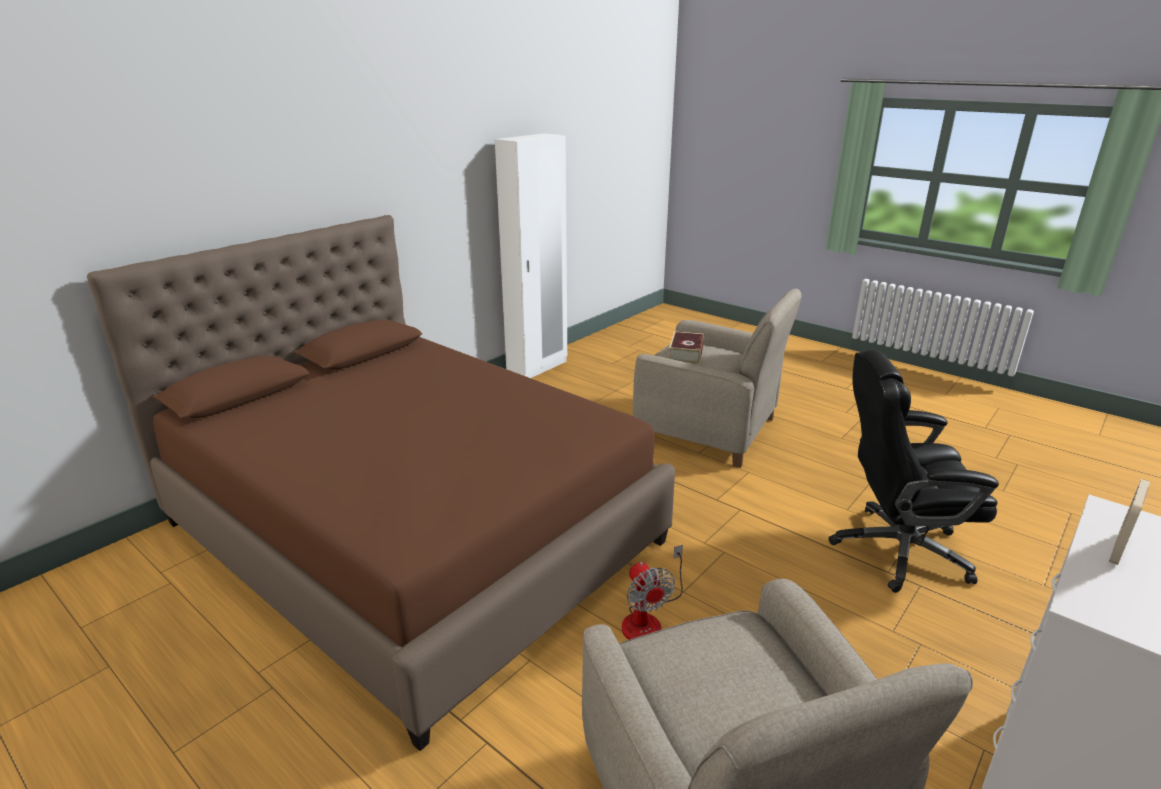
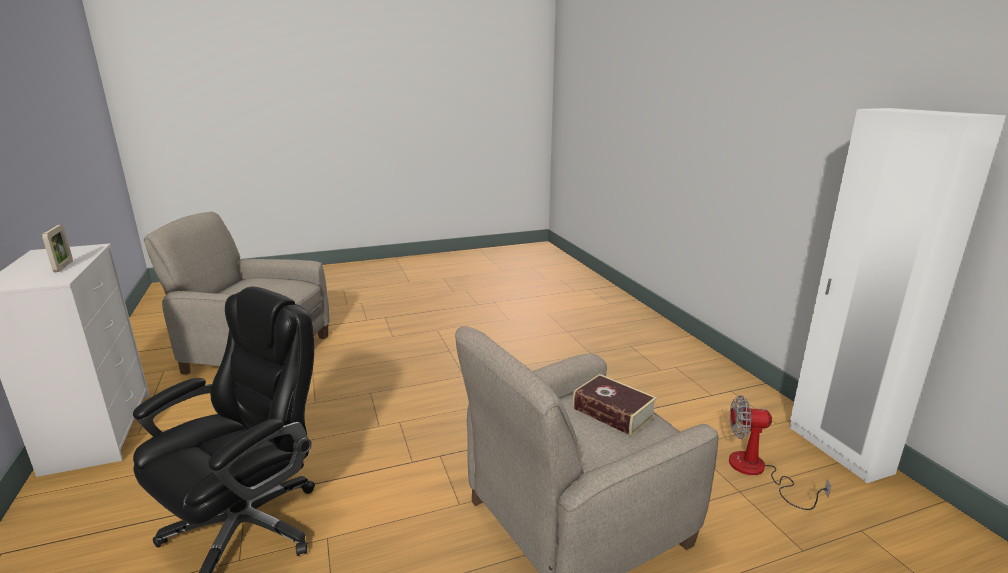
camera: 120 degrees right, 5 degrees down
(413, 532) = (532, 328): brown bed -> none
(648, 619) = (368, 373): fan -> fan (757, 472)

